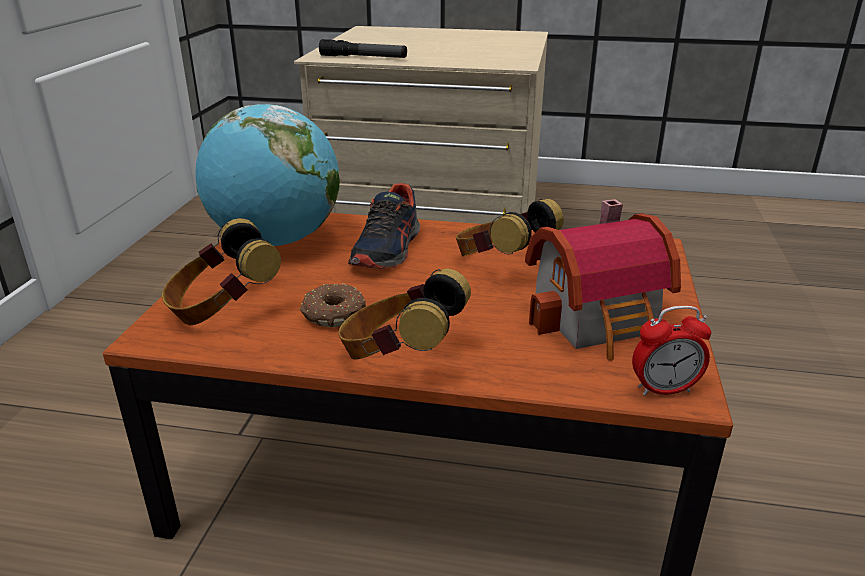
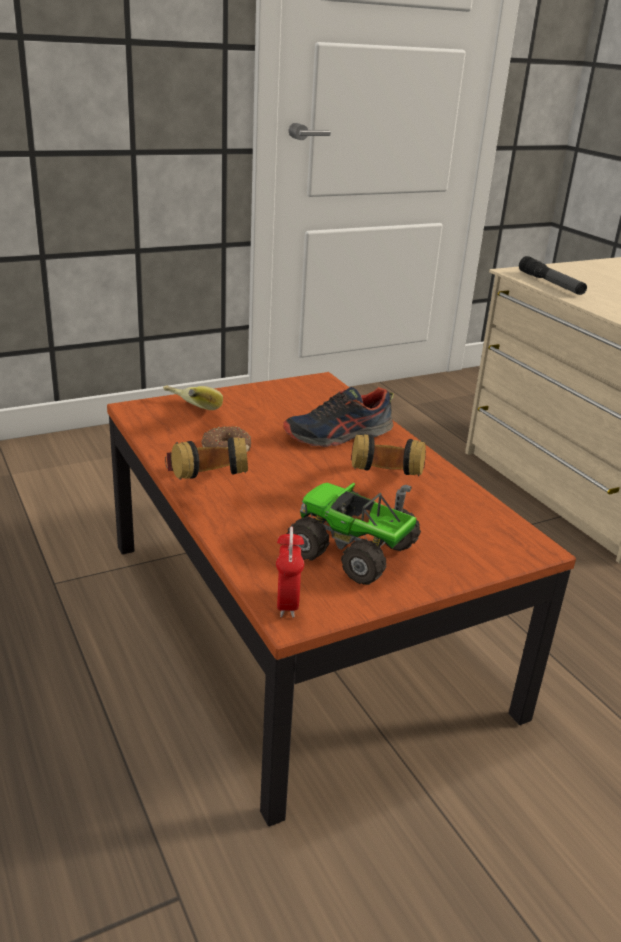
camera: 50 degrees right, 0 degrees up
(223, 309) = (187, 415): headphones -> banana
(276, 241) = (291, 396): globe -> none
(601, 321) = (354, 552): toy house -> toy truck
(664, 389) = (287, 604): alarm clock -> alarm clock turned 45 degrees clockwise

